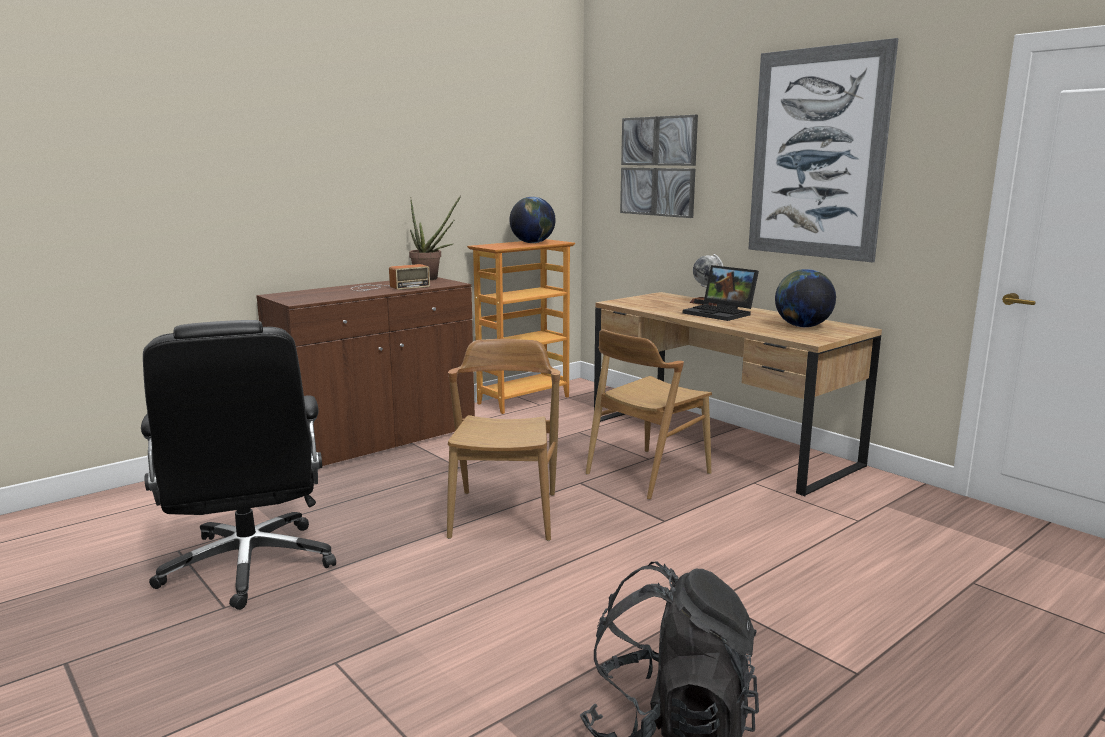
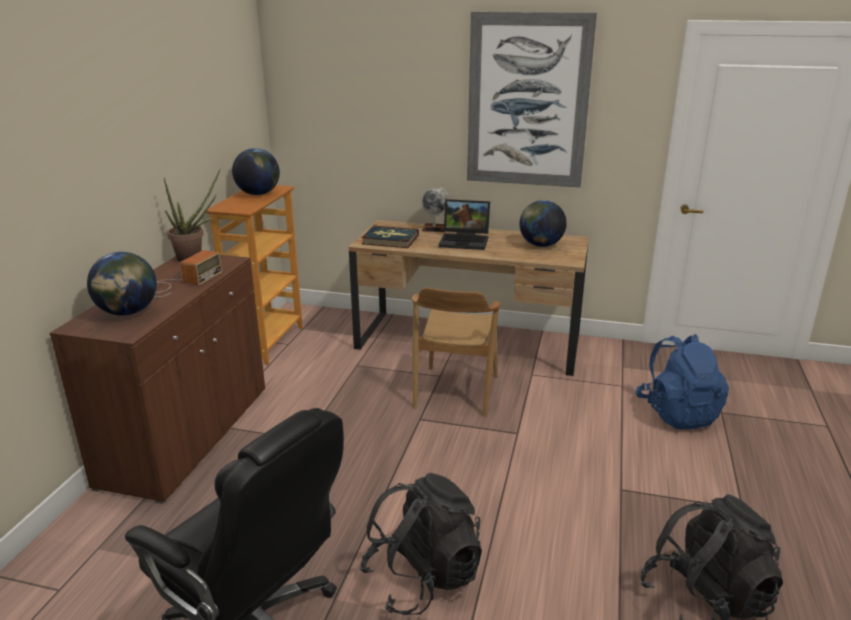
camera: 35 degrees left, 10 degrees up
(321, 294) = (128, 312): none -> globe
(414, 586) = (423, 578): none -> black backpack
(505, 515) = (403, 475): brown chair -> none
(644, 303) = (390, 239): none -> book
(658, 166) = (362, 107): picture -> none
(900, 564) = (677, 413): none -> blue backpack

